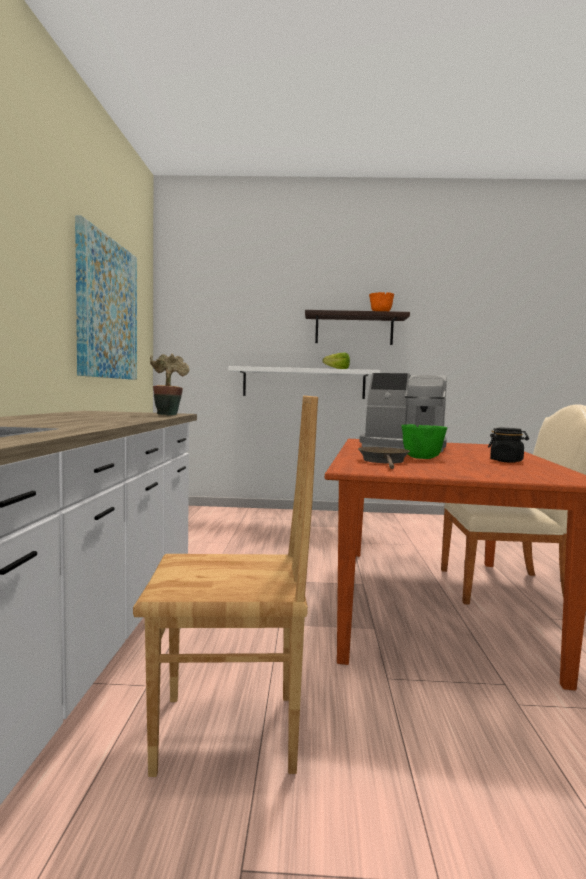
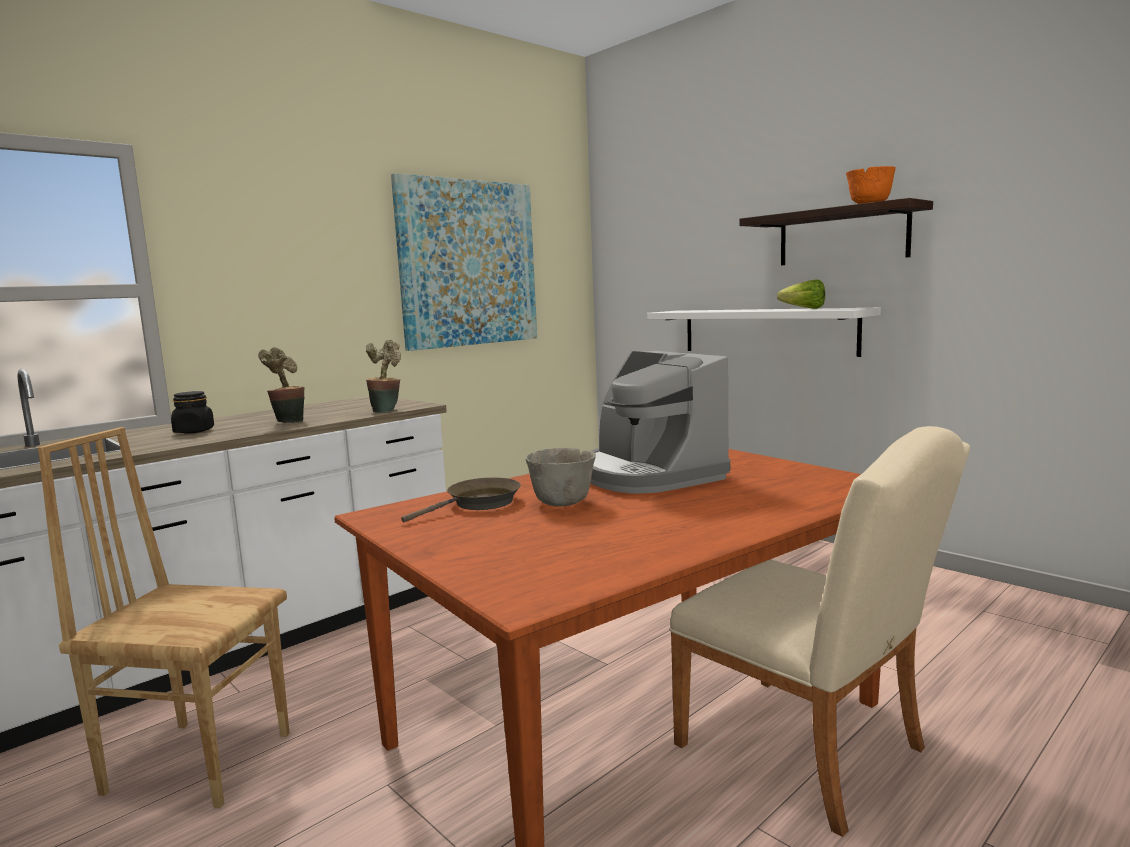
camera: 45 degrees right, 5 degrees up
(117, 418) = (288, 422): none -> potted plant
(228, 734) = (200, 760): brown chair -> brown chair turned 150 degrees clockwise
(422, 458) = (563, 503): green bowl -> grey bowl
(507, 461) = (657, 531): black jar -> black jar (194, 431)

